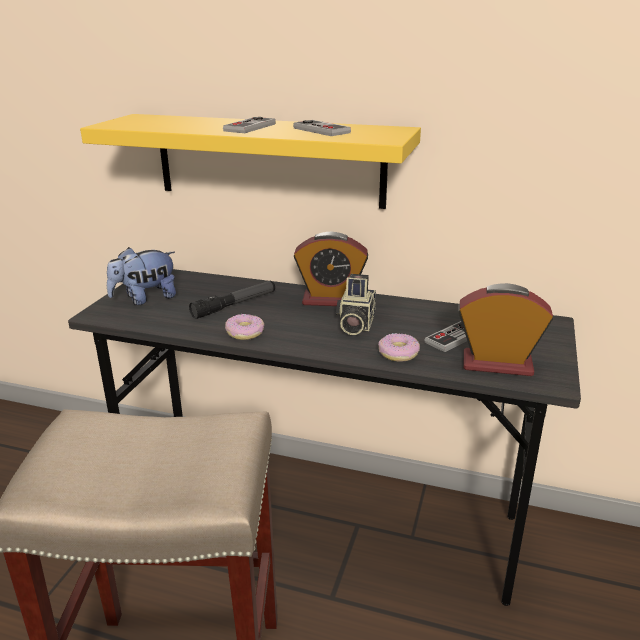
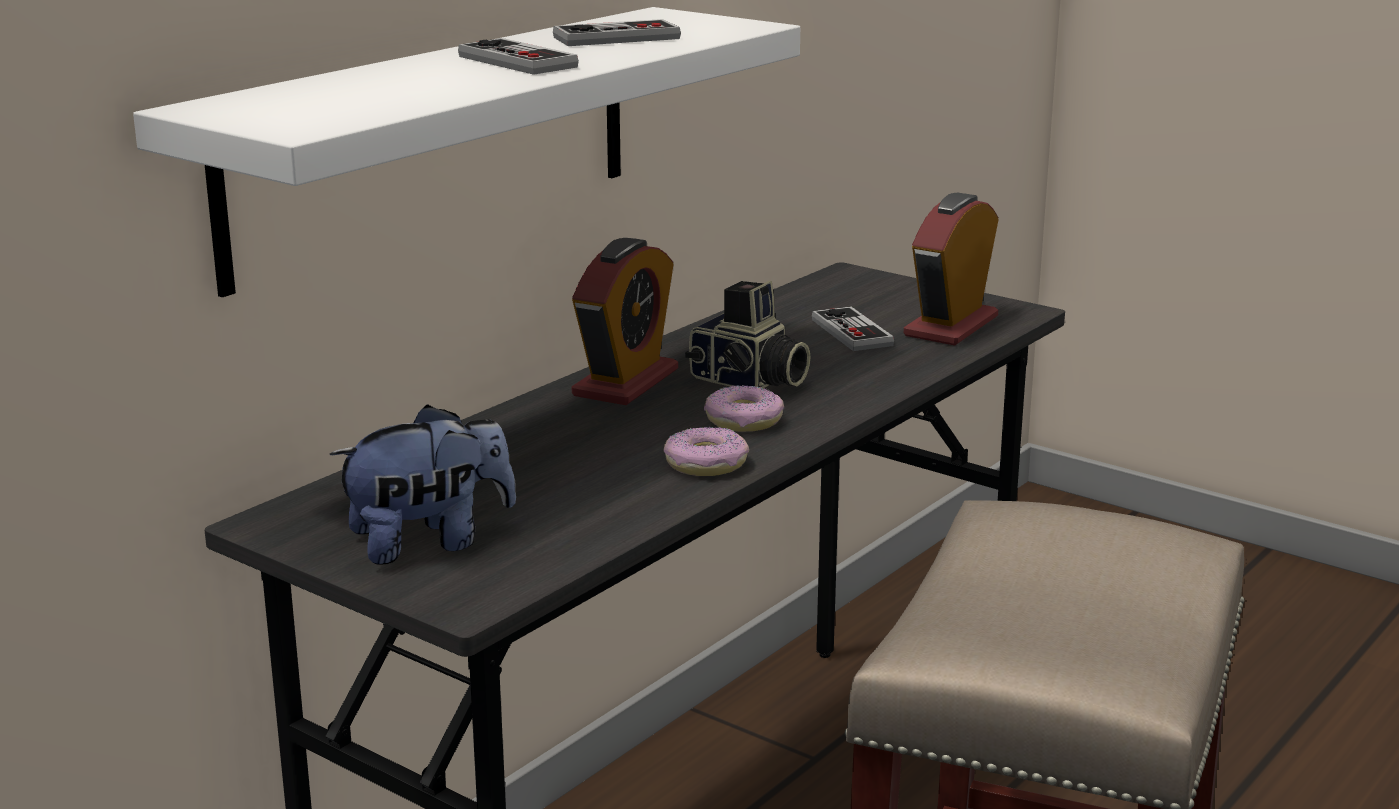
camera: 70 degrees left, 5 degrees down
(145, 299) = (429, 542): plush toy -> plush toy turned 105 degrees counterclockwise
(235, 305) = (565, 459): flashlight -> none
(268, 160) = (434, 141): yellow shelf -> white shelf
(398, 353) = (876, 372): donut -> donut (743, 421)

